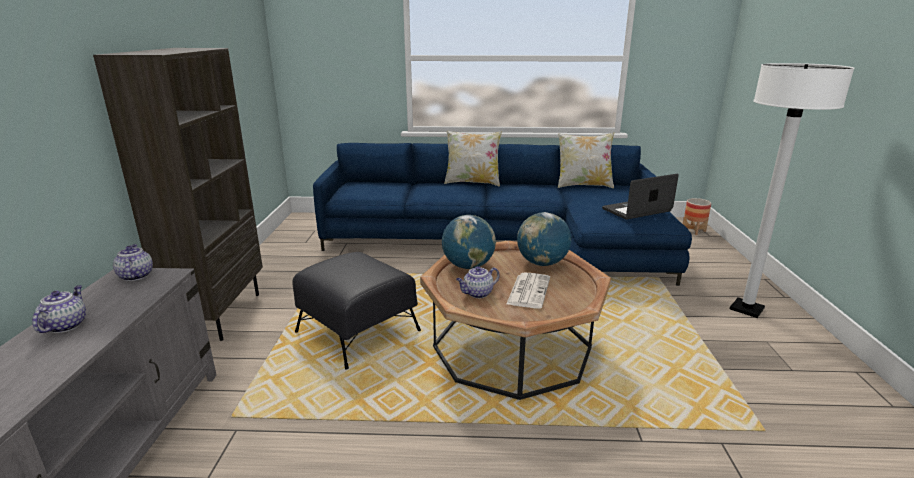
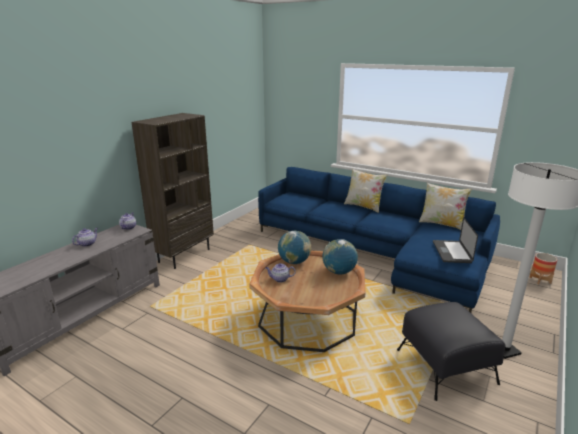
camera: 30 degrees right, 0 degrees up
(358, 331) = (237, 283): black ottoman -> black ottoman (445, 366)
(528, 290) = (309, 286): newspaper -> none
(636, 210) = (451, 252): laptop -> laptop turned 90 degrees counterclockwise

